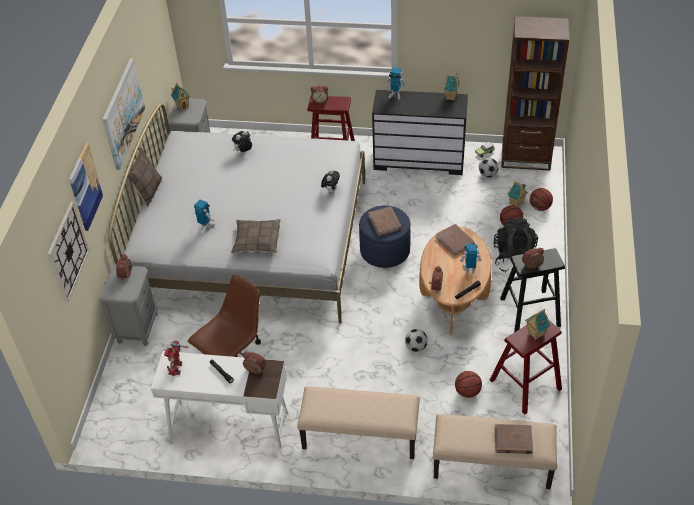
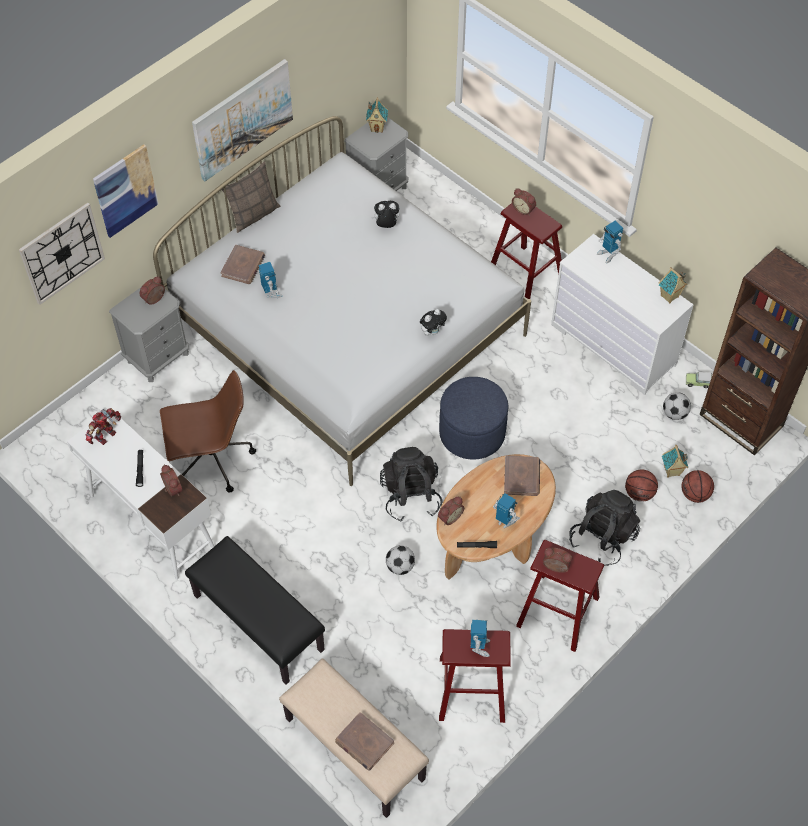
camera: 35 degrees right, 10 degrees up
(256, 240) = (304, 343): pillow -> none
(359, 437) = (257, 623): beige bench -> black bench
(383, 306) = (410, 496): none -> black backpack
(385, 222) = (473, 404): brown book -> brown book (243, 266)
(419, 160) = (613, 345): black dresser -> white dresser
(467, 392) = (405, 653): basketball -> none
(529, 312) = (557, 611): black stool -> red stool
(535, 334) = (479, 647): toy house -> toy robot

